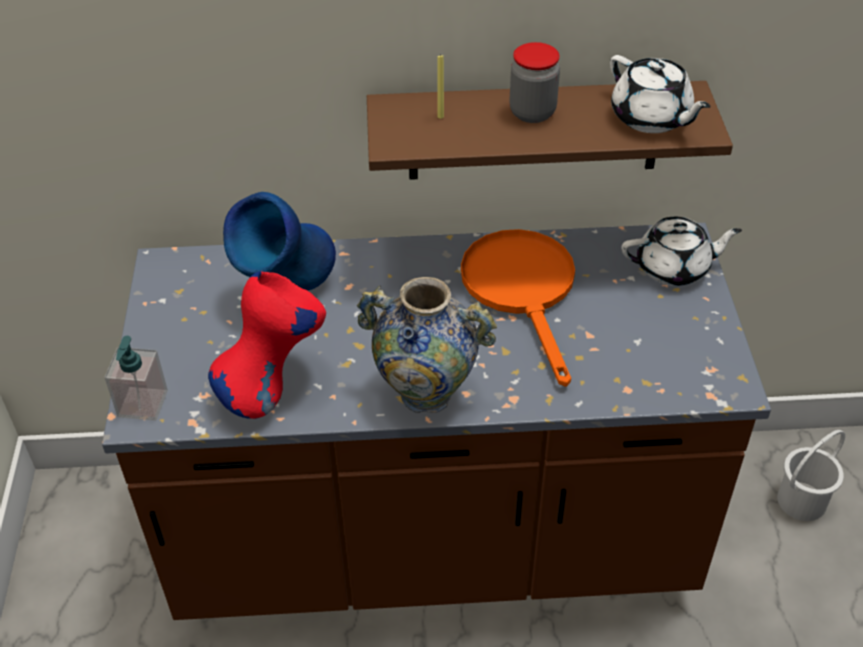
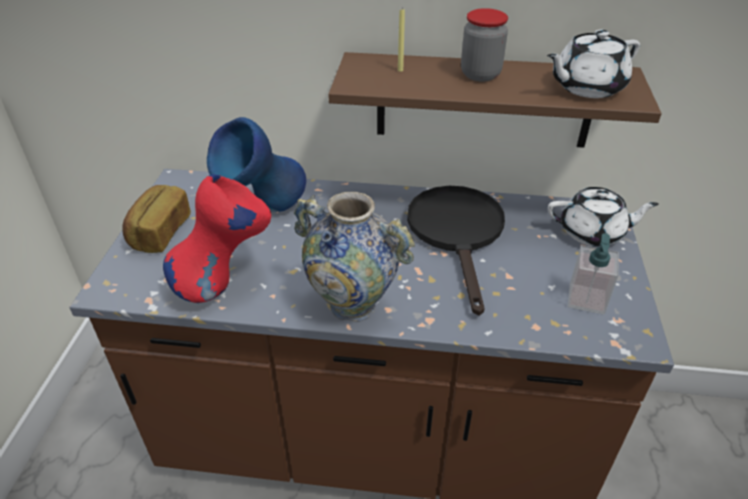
camera: 10 degrees right, 5 degrees down
(142, 404) = (115, 280): soap dispenser -> soap dispenser (586, 299)
(169, 338) = (159, 233): none -> bread
(523, 290) = (458, 234): orange frying pan -> black frying pan
(651, 118) = (586, 87): white teapot -> white teapot turned 90 degrees clockwise
(800, 500) = (680, 452): white bucket -> none

